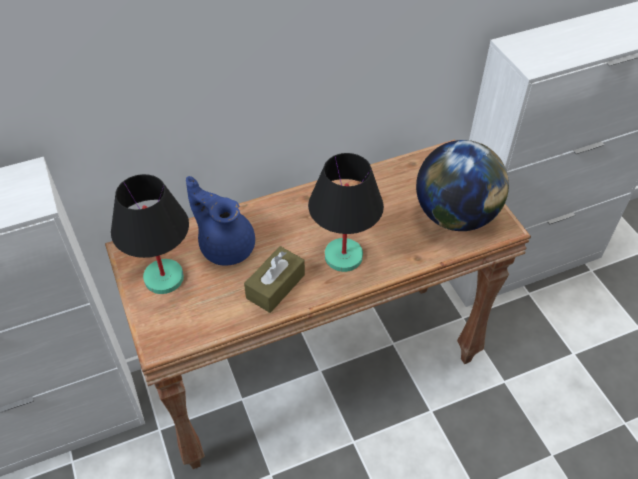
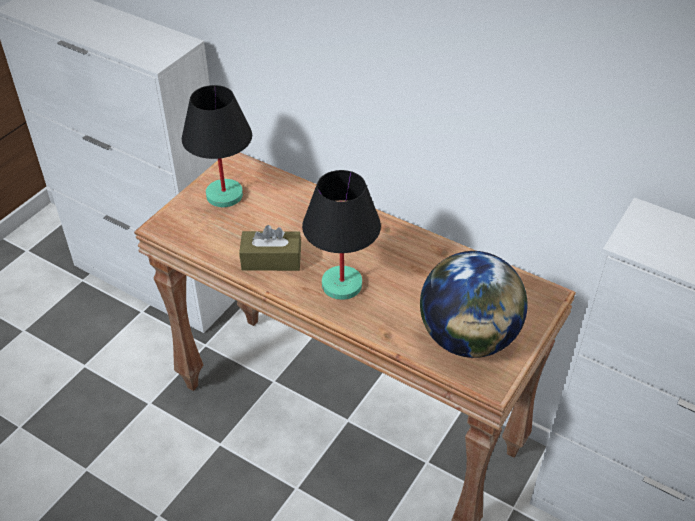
camera: 55 degrees right, 5 degrees down
(225, 245) = (287, 210): blue teapot -> none

